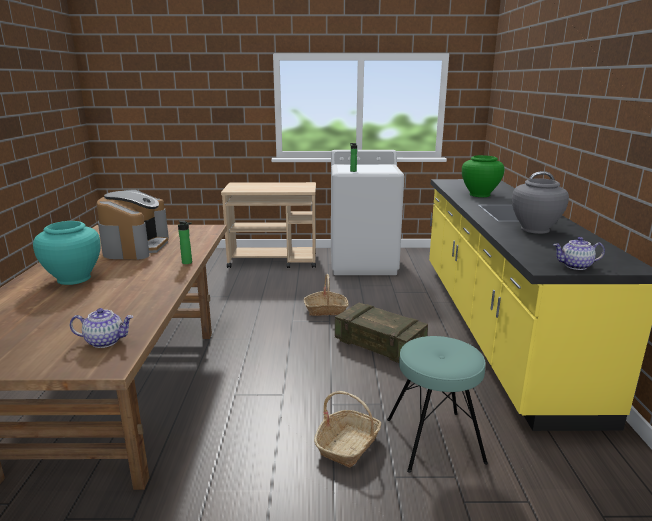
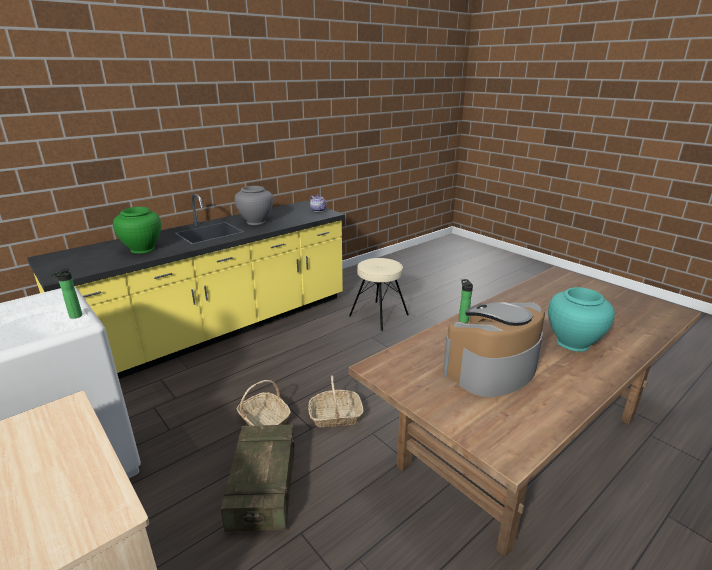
camera: 130 degrees left, 5 degrees up
(105, 341) = (558, 283): teapot -> none
(348, 445) = (416, 333): basket -> basket (335, 416)
(379, 344) = (302, 363): crate -> crate (264, 488)
(434, 440) = (378, 315): turquoise stool -> beige stool

